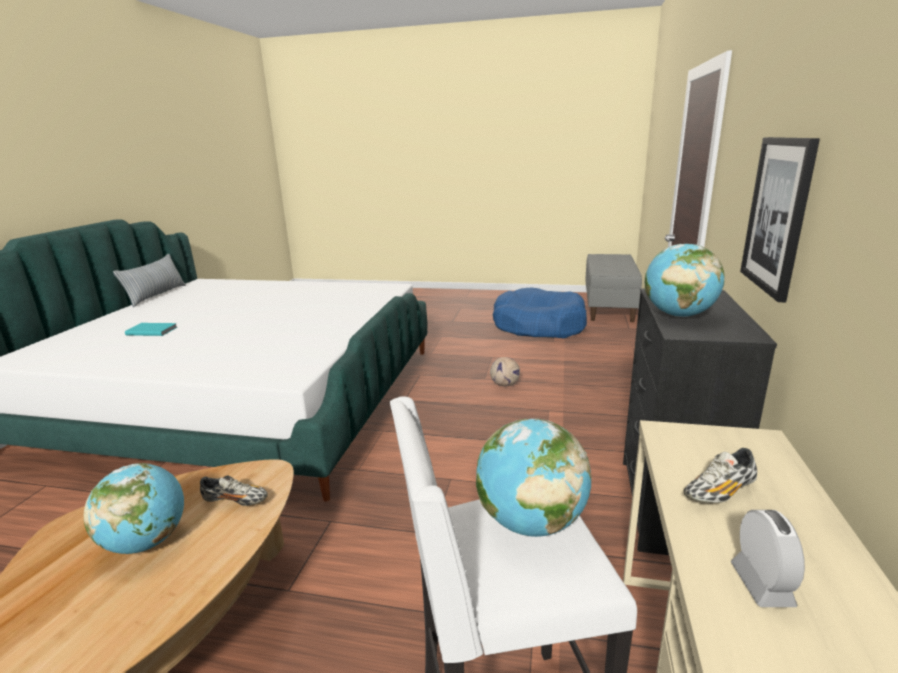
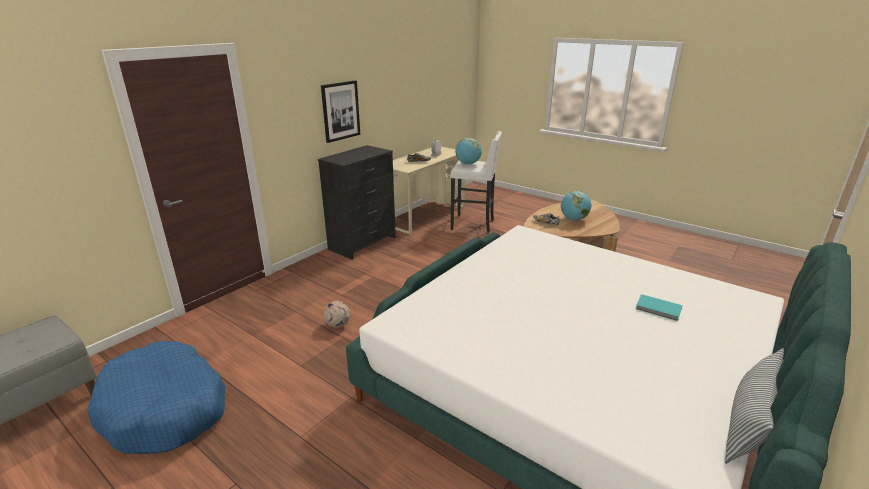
camera: 155 degrees left, 5 degrees up
(678, 315) = (367, 154): globe -> none

